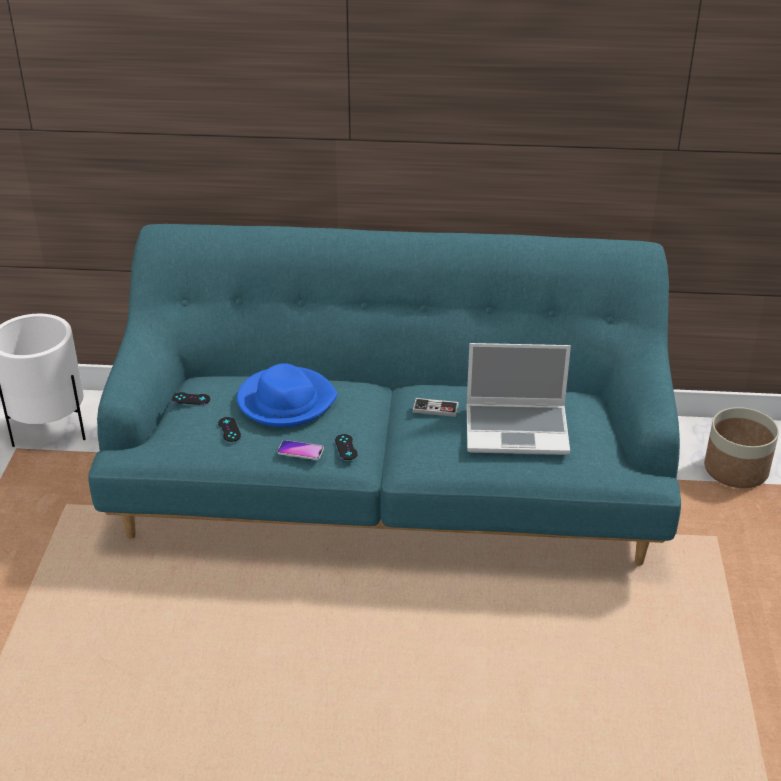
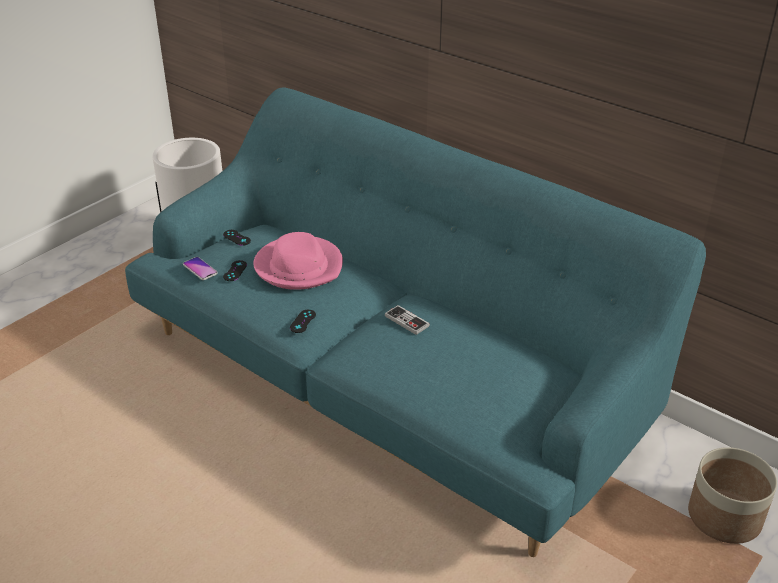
camera: 35 degrees right, 0 degrees up
(286, 401) = (299, 266): blue hat -> pink hat
(300, 451) = (266, 309): phone -> phone (200, 269)
(518, 430) = (455, 369): laptop -> none

